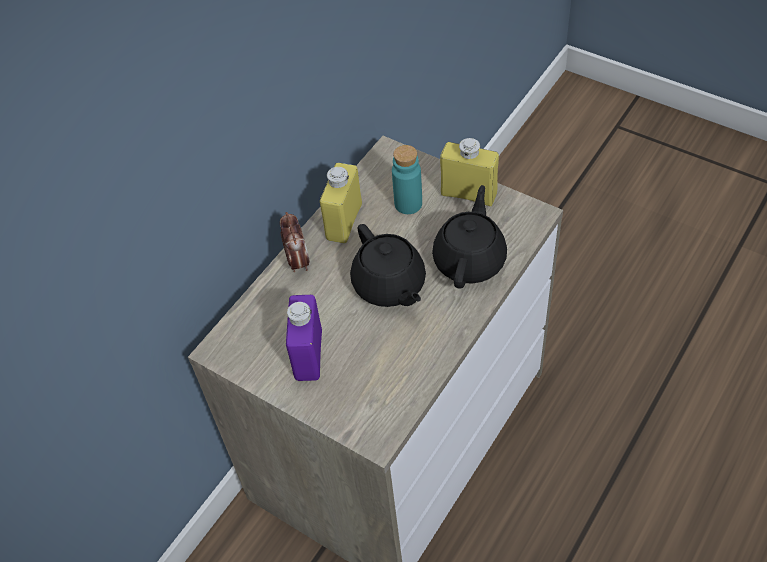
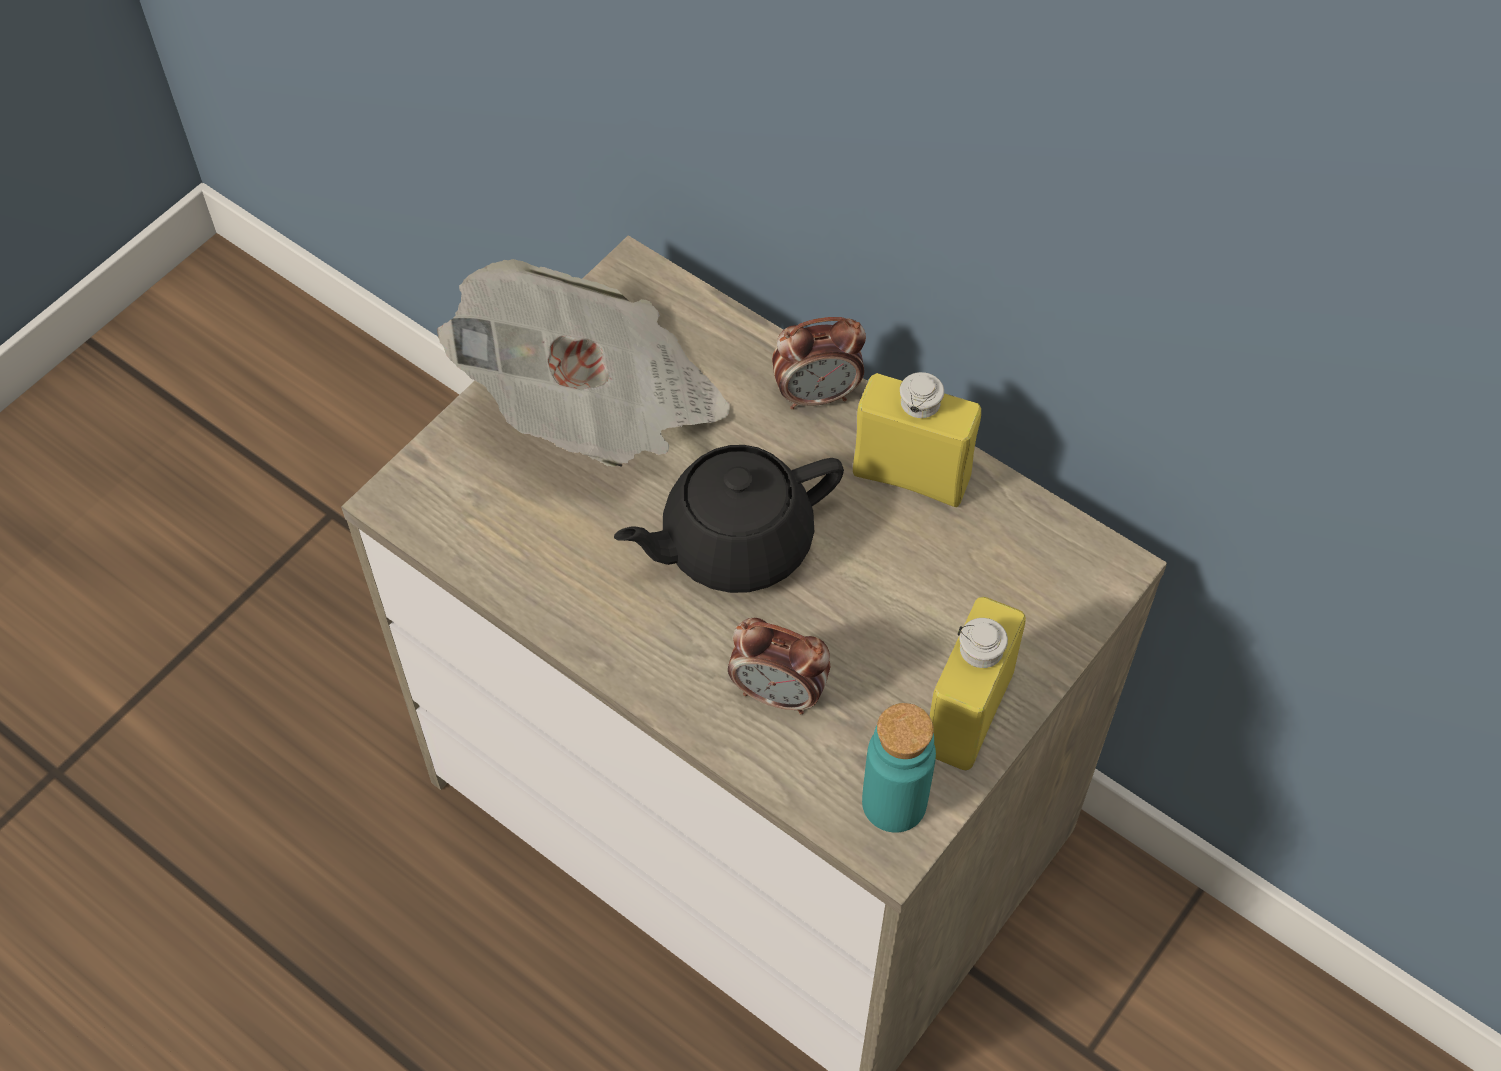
camera: 90 degrees right, 5 degrees up
(308, 355) = (594, 406): purple bottle -> newspaper
(408, 204) = (950, 594): turquoise bottle -> turquoise bottle (894, 803)
(470, 260) = (779, 694): black teapot -> alarm clock

